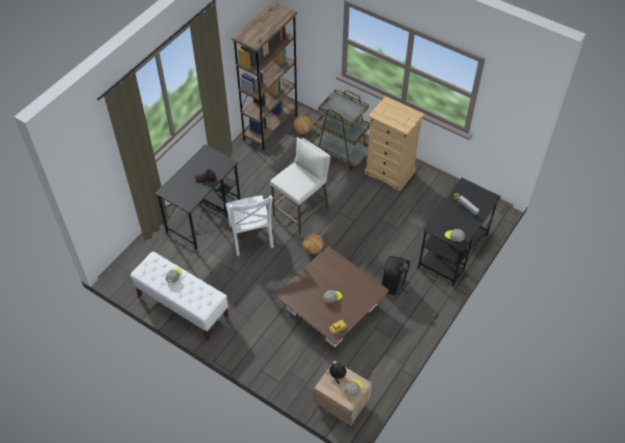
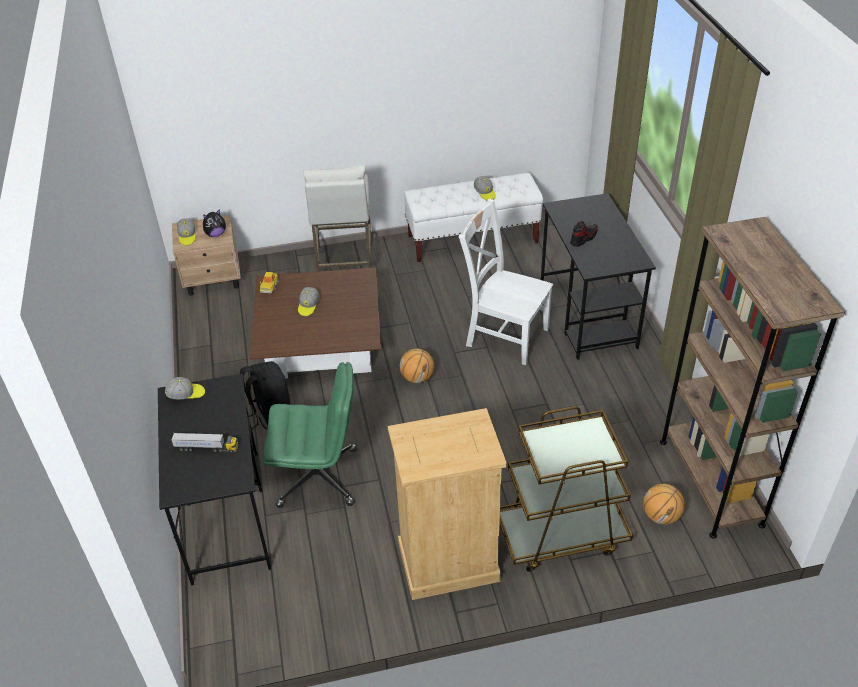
camera: 135 degrees right, 10 degrees down
(301, 212) = (491, 406): white stool -> white stool (345, 265)
(401, 239) = (319, 477): none -> green office chair

